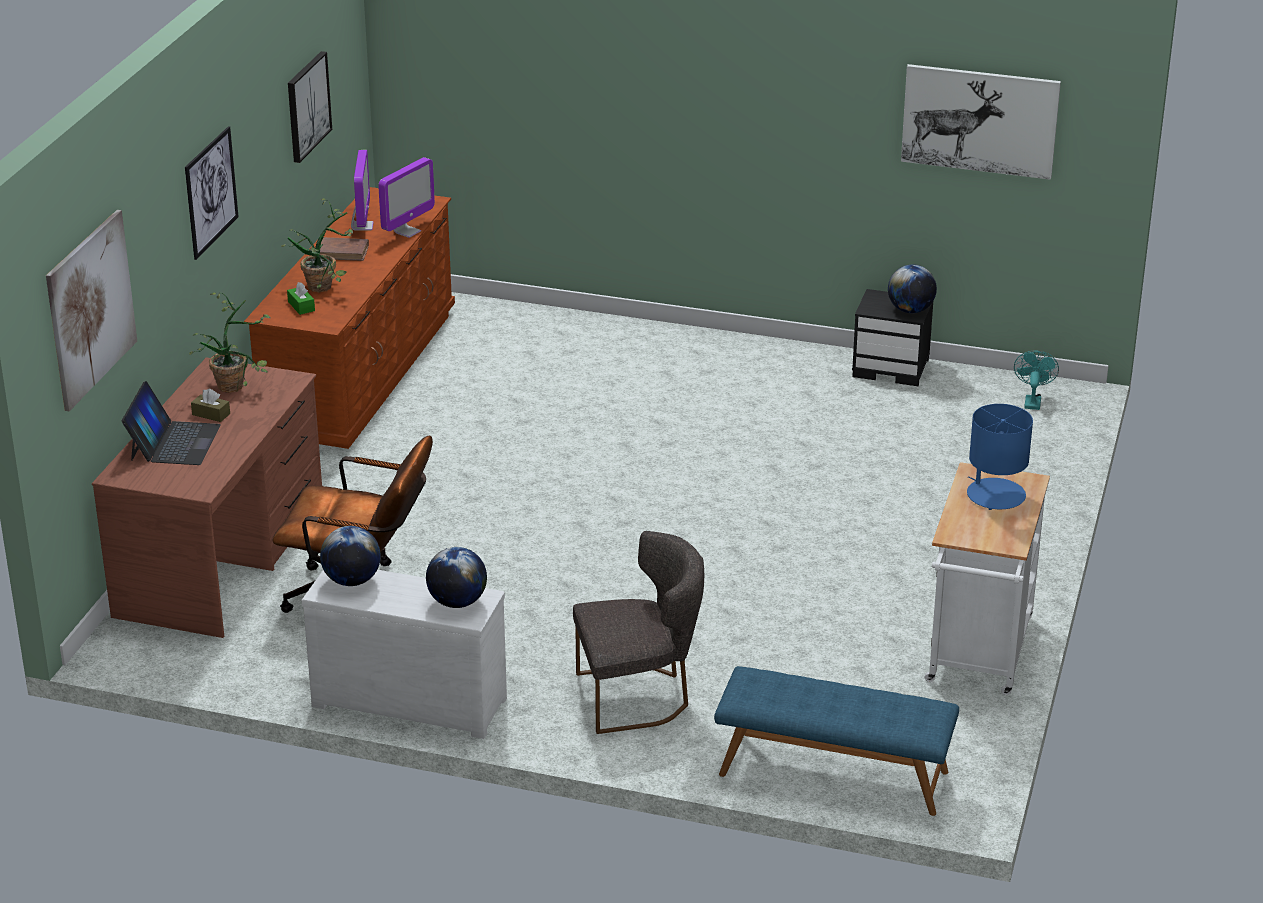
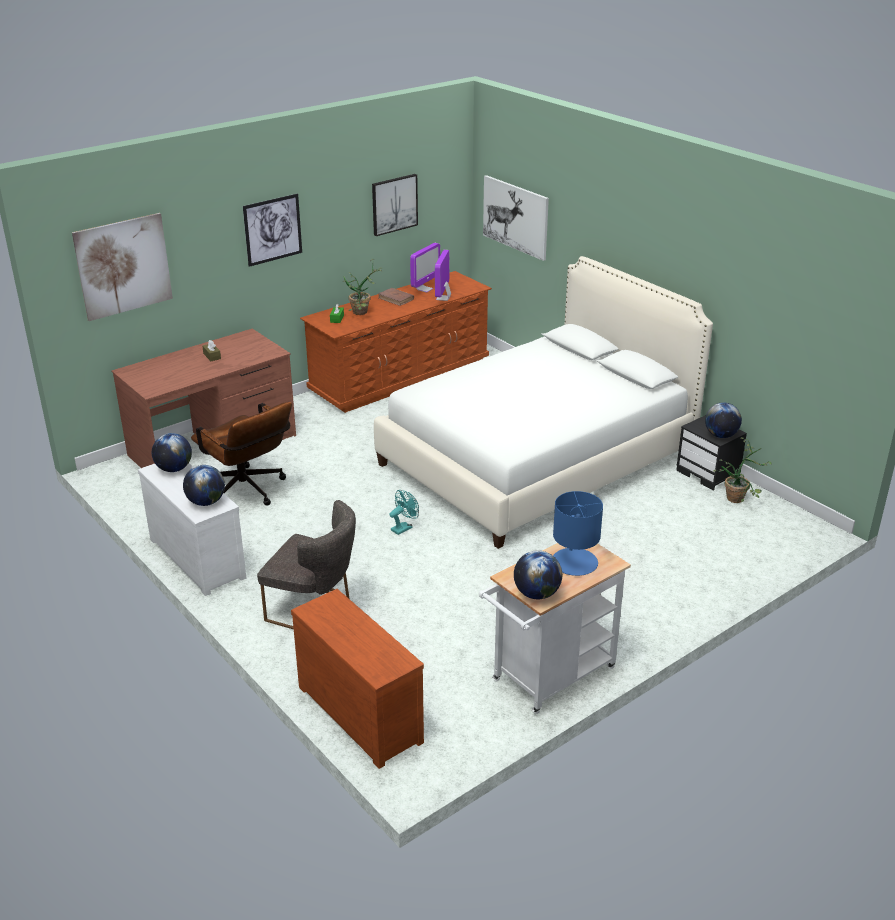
camera: 35 degrees right, 0 degrees up
(174, 442) = (175, 364): laptop -> none
(237, 384) = (246, 346): potted plant -> potted plant (739, 498)
(407, 232) = (443, 298): monitor -> monitor turned 120 degrees clockwise
(678, 421) = (537, 459): none -> white bed
(833, 774) = (362, 712): blue bench -> brown dresser
(979, 120) = (790, 308): picture -> picture (515, 217)
(1000, 540) = (536, 594): none -> globe
(1032, 401) = (782, 526): turquoise fan -> turquoise fan (404, 527)

